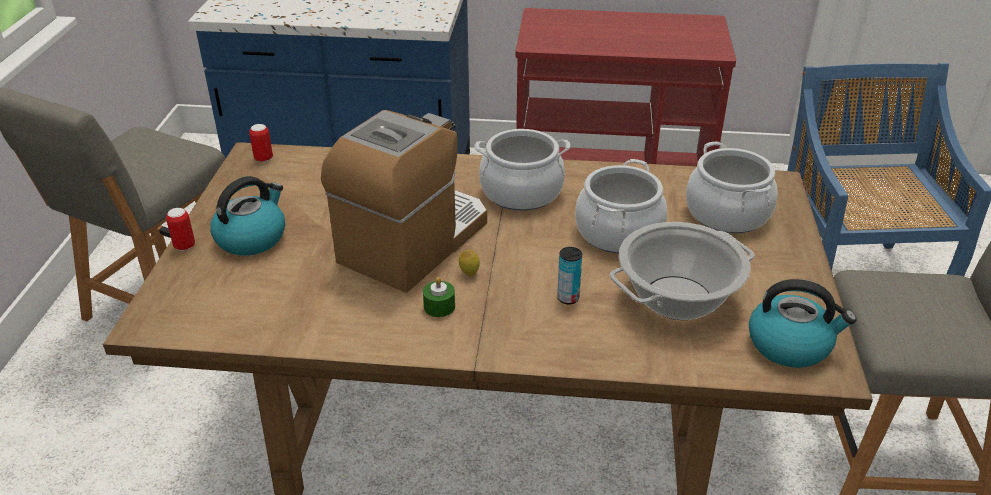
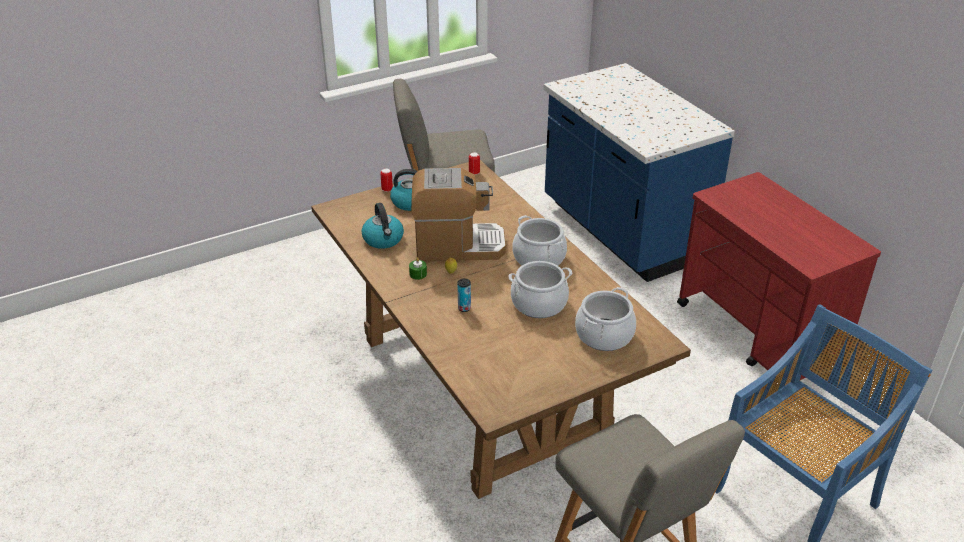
camera: 55 degrees right, 0 degrees up
(677, 299) = (501, 343): cooking pot -> none
(790, 345) = (502, 393): kettle -> kettle (383, 239)

